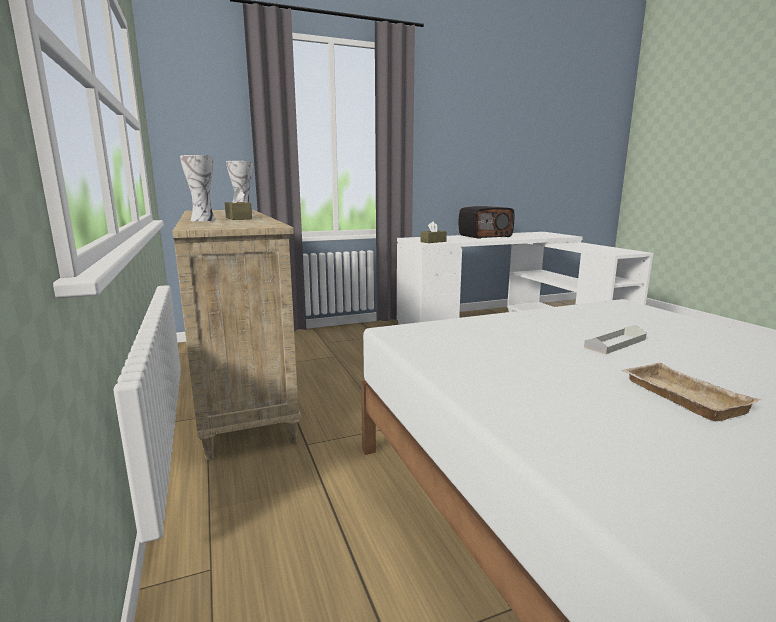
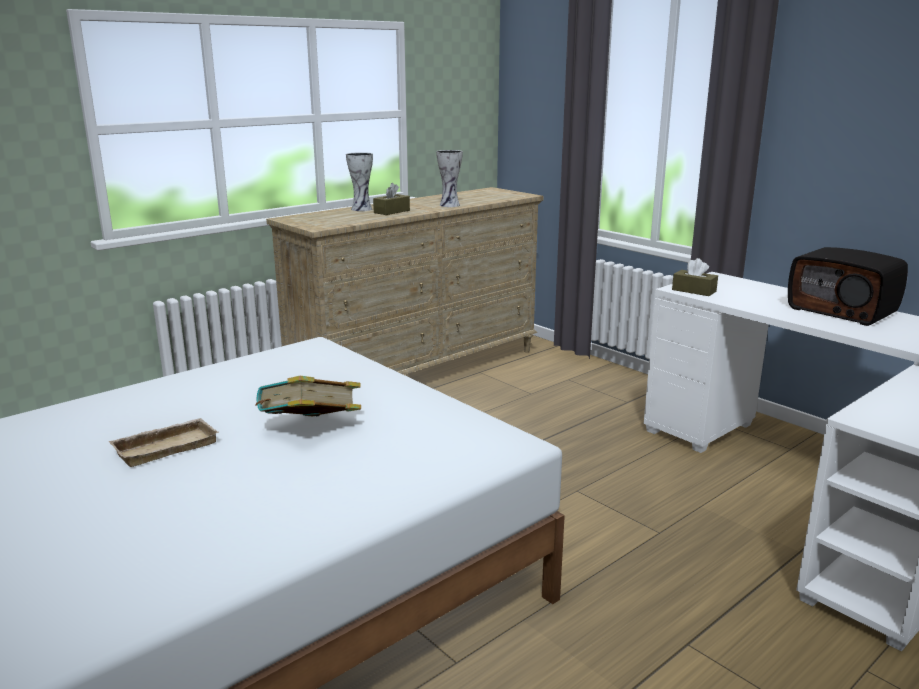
camera: 70 degrees right, 5 degrees up
(615, 343) = (310, 430): grey tray -> book

